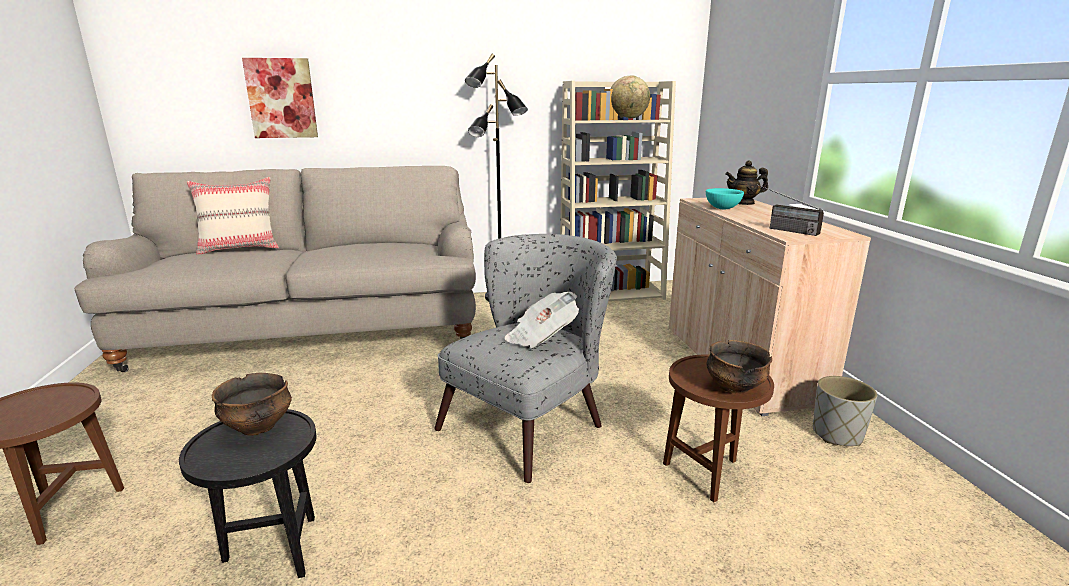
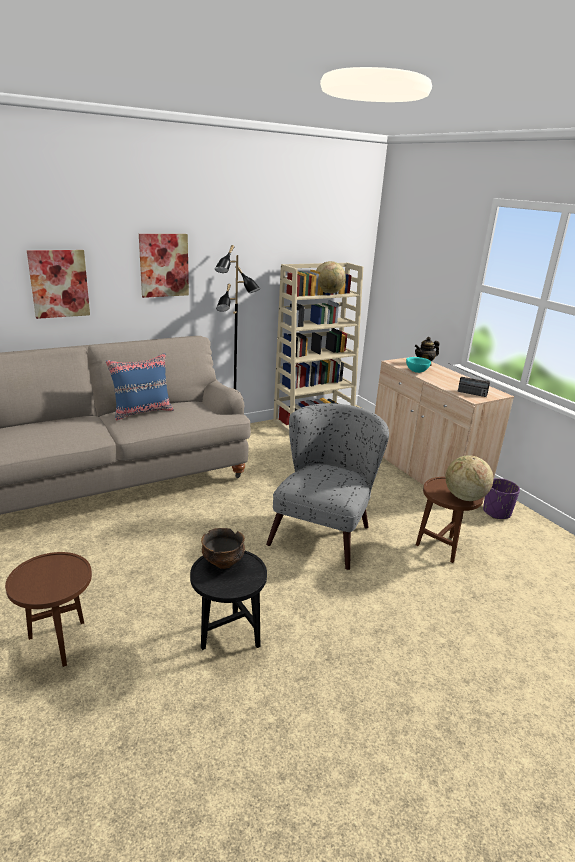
camera: 20 degrees left, 5 degrees up
(240, 249) = (50, 420): beige pillow -> none
(345, 246) = (142, 412): none -> blue pillow
(407, 80) = (164, 265): none -> picture
(541, 337) = (341, 477): newspaper -> none
(734, 387) = (464, 497): bowl -> globe
(837, 435) = (497, 512): grey planter -> purple planter

